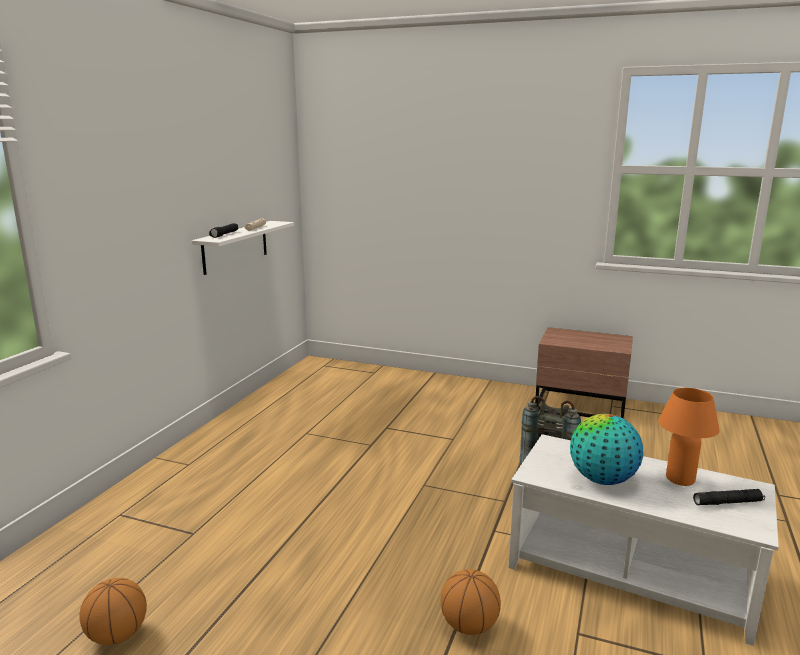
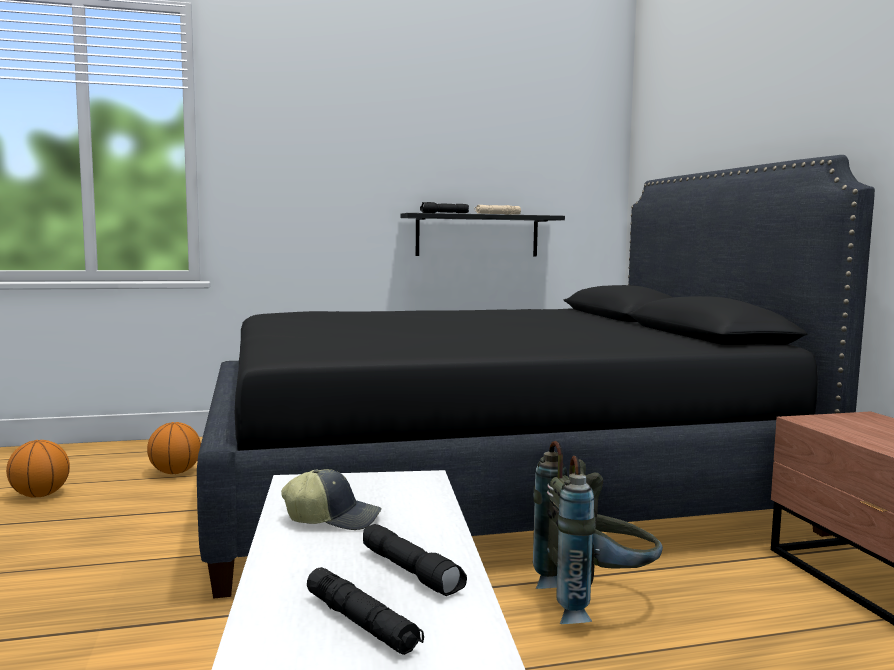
camera: 55 degrees right, 10 degrees down
(235, 246) = (477, 235): white shelf -> black shelf
(378, 438) = (490, 488): none -> black bed
(469, 626) = (127, 634): basketball -> basketball (175, 472)
(602, 479) = (333, 518): globe -> cap
(680, 479) = (411, 572): orange table lamp -> black flashlight

